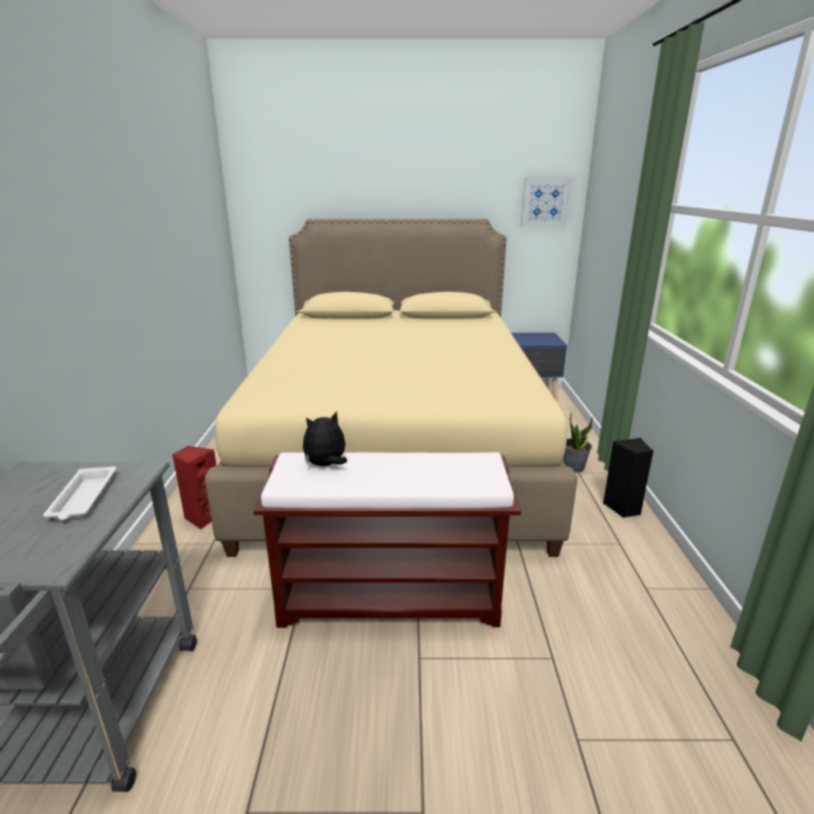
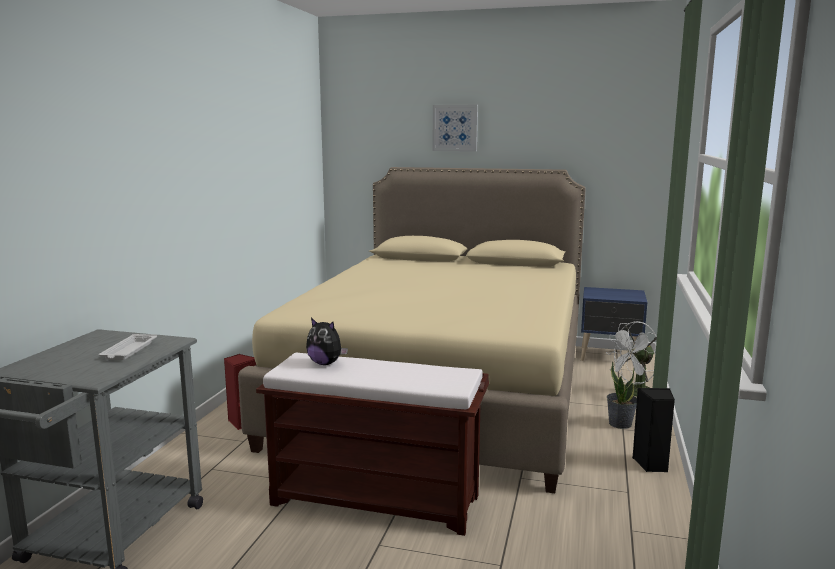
camera: 15 degrees right, 10 degrees down
(326, 465) = (326, 363): plush toy -> plush toy turned 135 degrees counterclockwise
(545, 202) = (629, 154): picture -> picture (455, 128)
(568, 433) = (634, 394): none -> white fan

